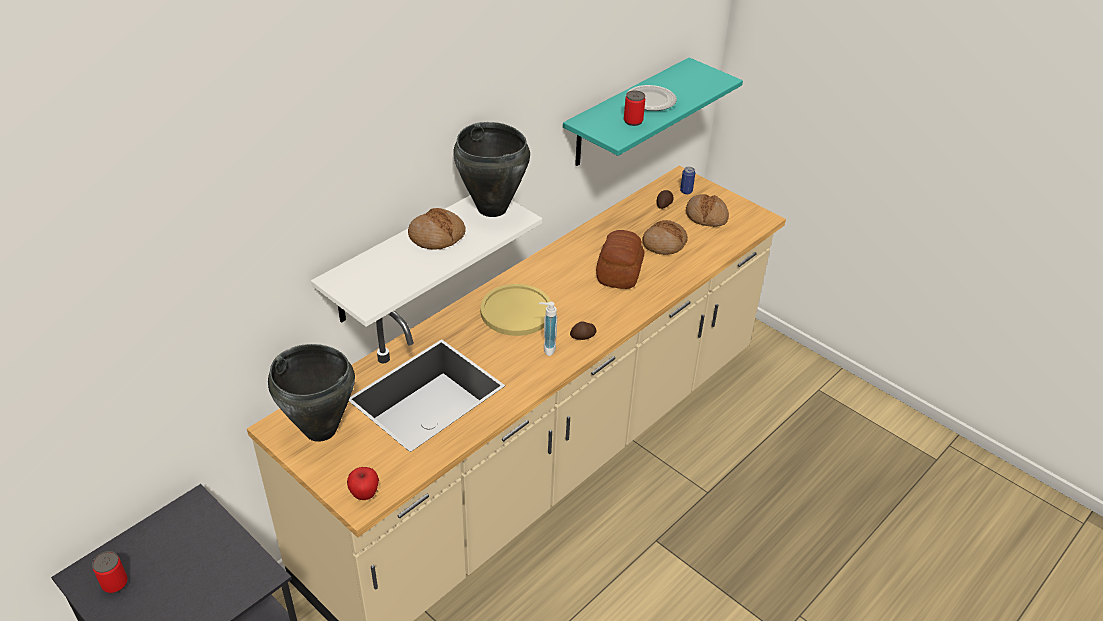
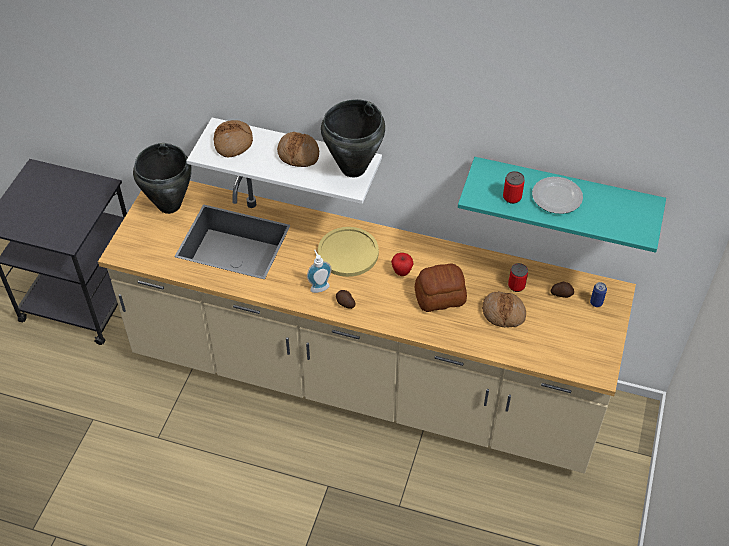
camera: 65 degrees right, 10 degrees up
(115, 583) = (35, 185): can -> can (516, 286)
(364, 494) = (127, 251): apple -> apple (402, 272)
(706, 216) = (568, 330): bread -> bread (233, 143)

